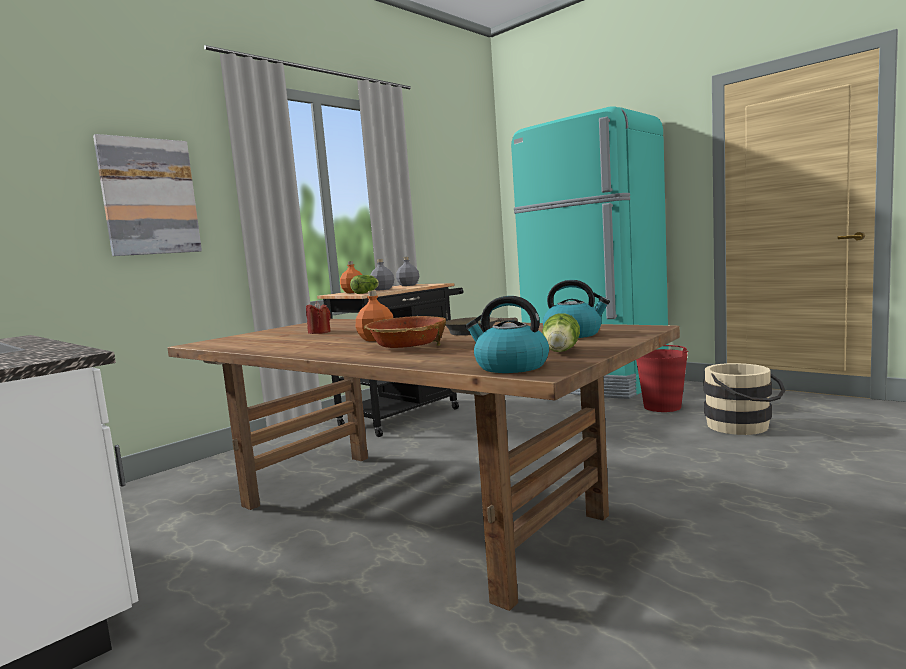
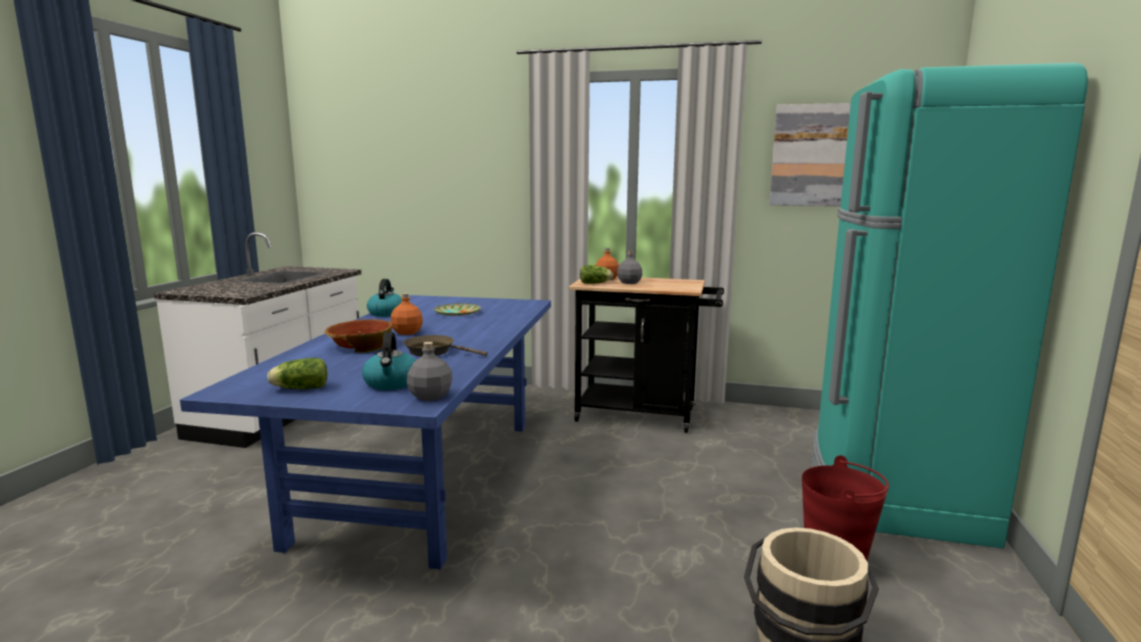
camera: 60 degrees right, 5 degrees up
(149, 197) = (474, 178): picture -> picture (811, 155)
(319, 332) = (457, 313): red candle -> plate
(408, 285) = (678, 283): grey bottle -> grey bottle (431, 396)
(409, 510) = (425, 475): brown dining table -> blue dining table
(510, 367) = (246, 382): kettle -> kettle (386, 313)

